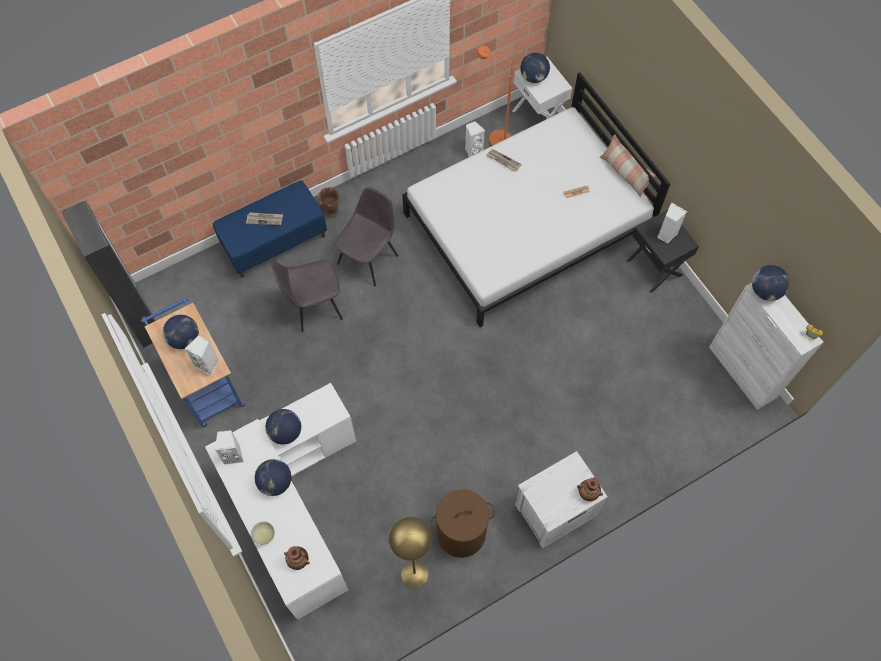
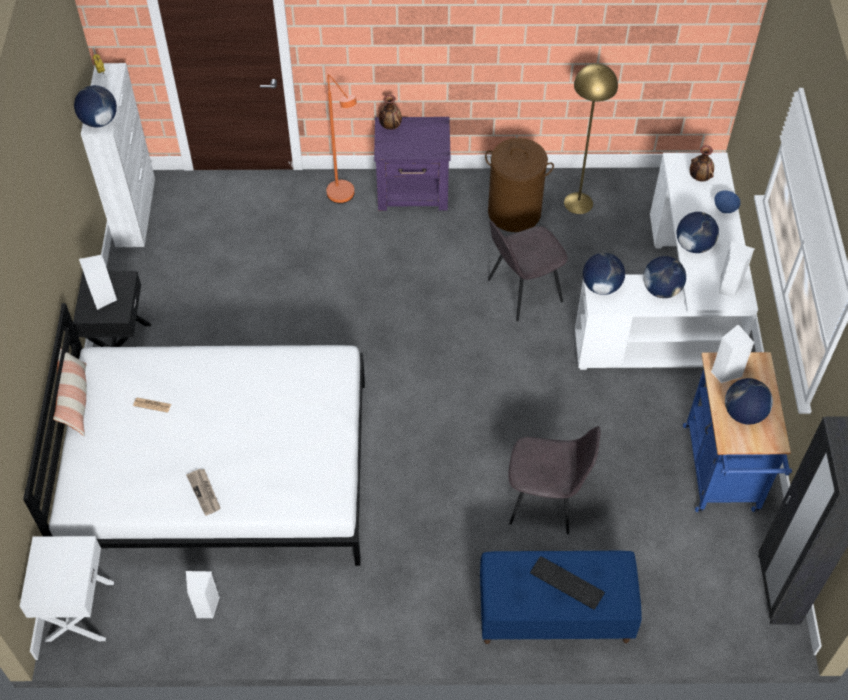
camera: 150 degrees left, 10 degrees down
(264, 535) = (724, 209): beige bowl -> blue bowl
(265, 219) = (565, 583): newspaper -> keyboard
(331, 211) = (454, 618): brown vase -> none
(368, 258) = (443, 526): grey chair -> grey chair (523, 291)
(494, 138) = (163, 611): orange floor lamp -> orange floor lamp (344, 198)
(534, 77) = (67, 581): globe -> globe (601, 286)
(554, 510) = (413, 191): white nightstand -> purple nightstand

